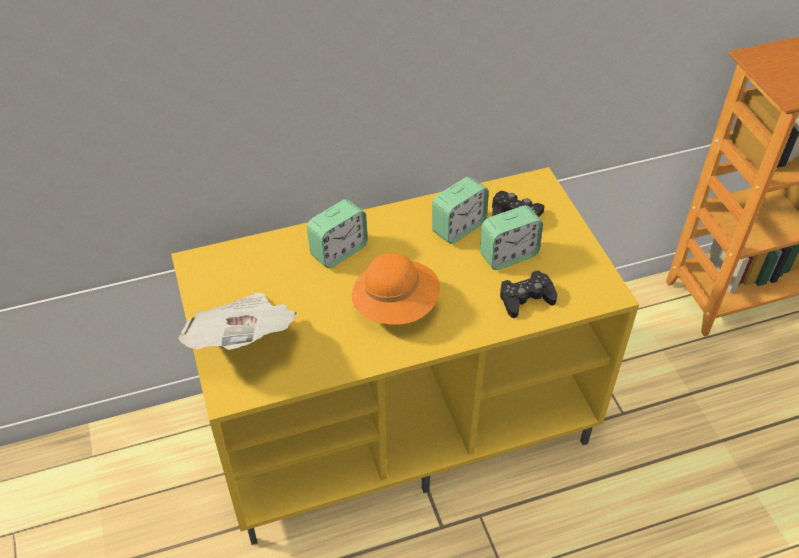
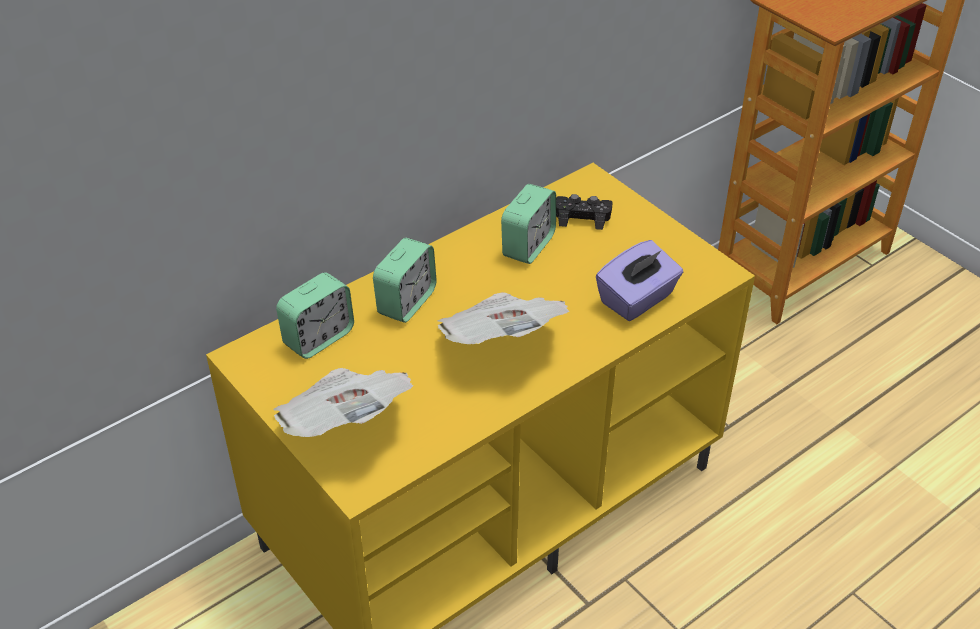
camera: 20 degrees left, 5 degrees down
(396, 305) = (501, 342): orange hat -> newspaper
(508, 255) = (596, 261): alarm clock -> alarm clock (318, 338)
(526, 298) = (637, 299): black game controller -> purple tissue box

